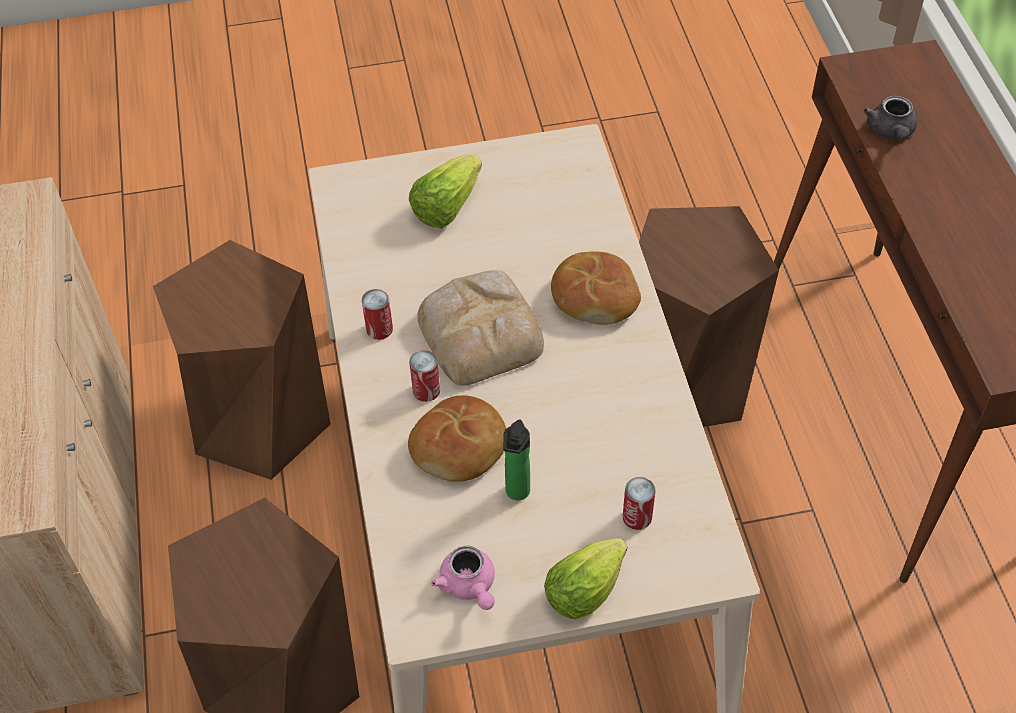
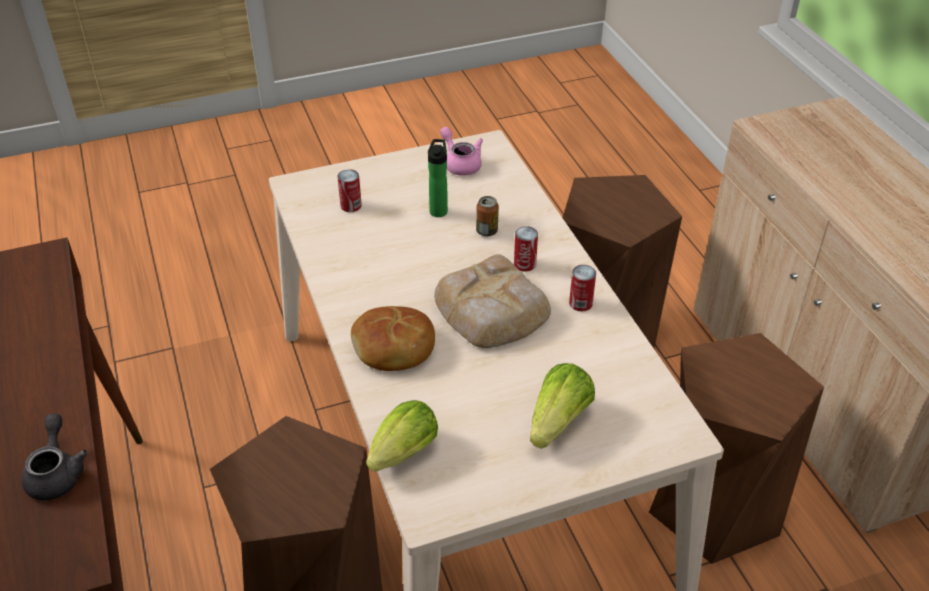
camera: 170 degrees right, 10 degrees down
(460, 448) = (487, 231): bread -> can
(588, 587) = (382, 170): lettuce -> lettuce (400, 456)

